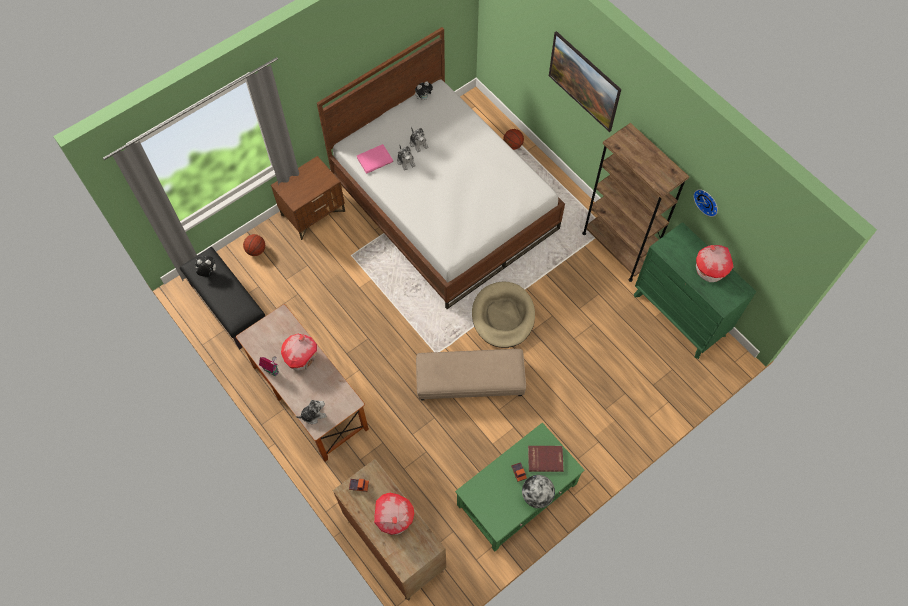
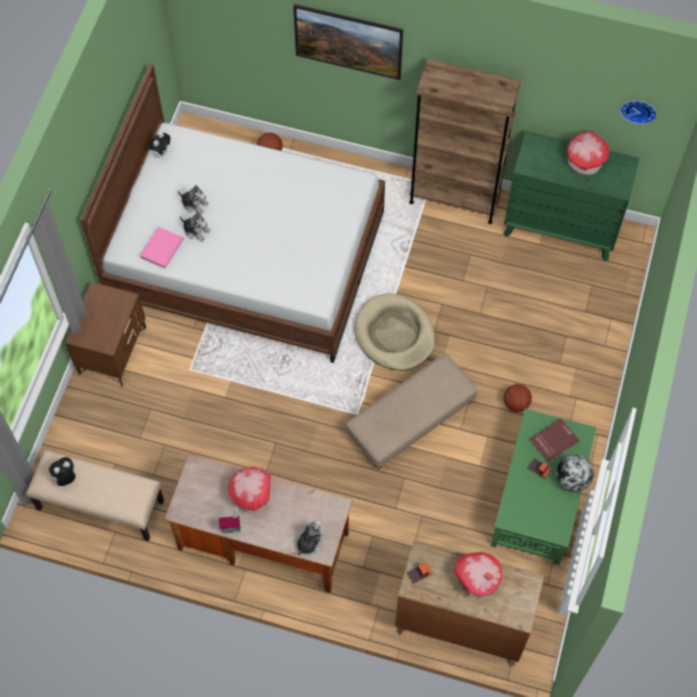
camera: 35 degrees left, 0 degrees up
(228, 307) = (100, 505): black bench -> beige bench
(256, 250) = (81, 428): basketball -> basketball (516, 403)
(707, 201) = (549, 95): wall clock -> wall clock (639, 109)

